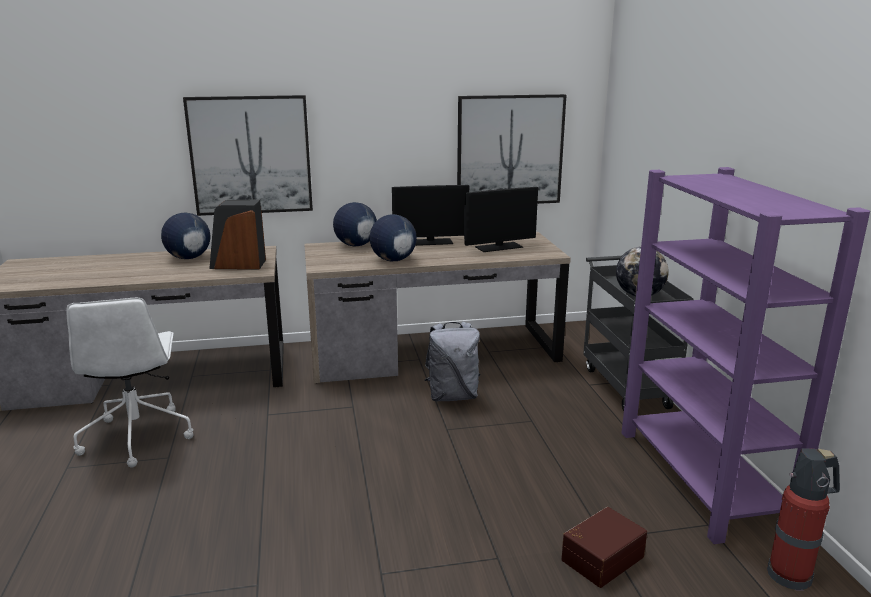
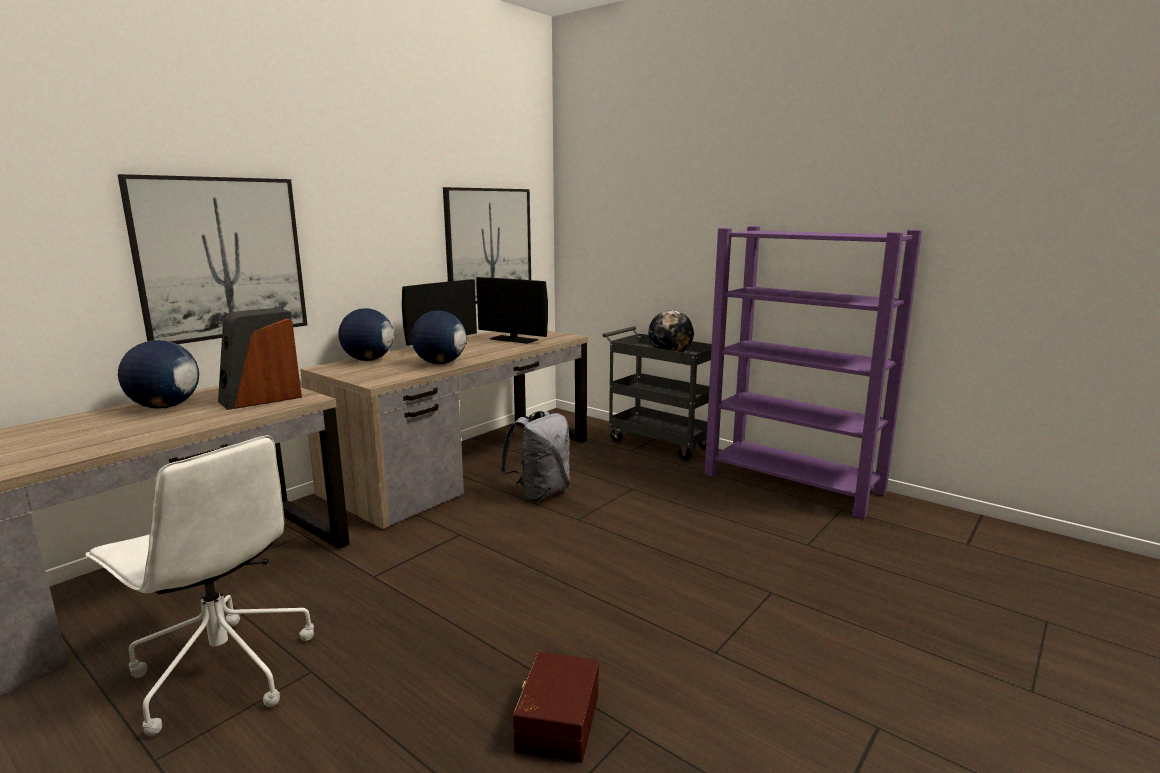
camera: 40 degrees left, 5 degrees down
(499, 247) = (513, 339): monitor -> monitor turned 90 degrees clockwise
(601, 557) = (825, 557): brown storage box -> brown storage box (555, 721)
(791, 575) = (921, 517): fire extinguisher -> none

